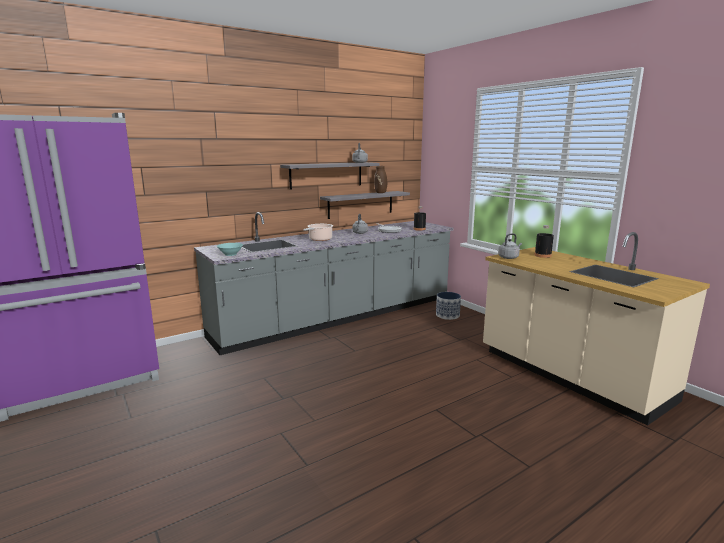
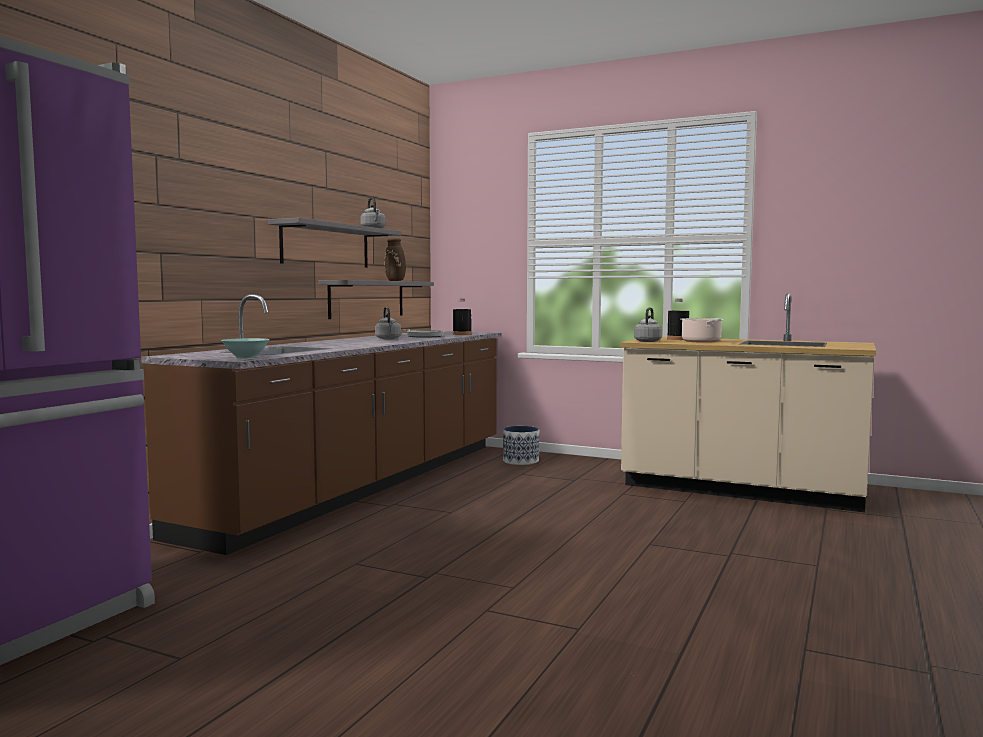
camera: 30 degrees left, 10 degrees down
(319, 239) = (346, 344): cooking pot -> cooking pot (702, 341)
(338, 317) = (365, 484): grey counter -> brown counter

